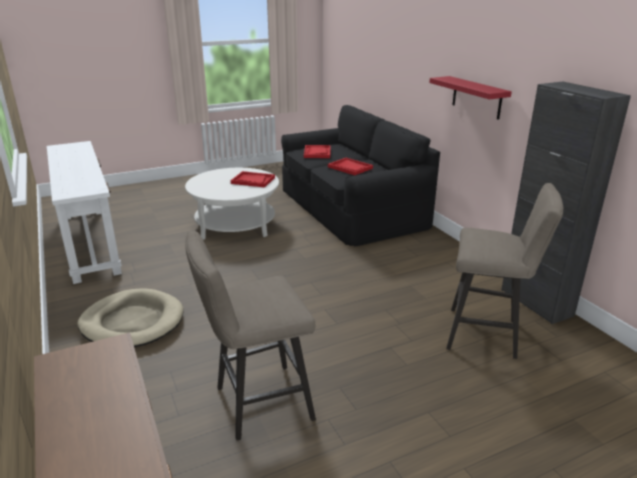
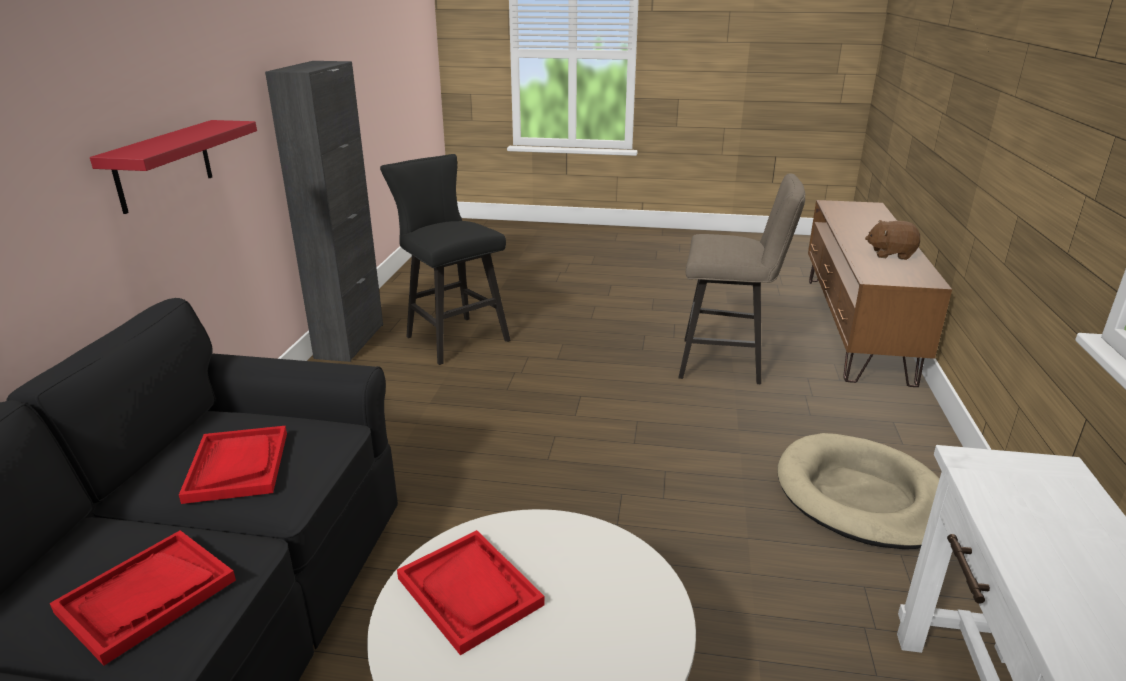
camera: 145 degrees left, 0 degrees up
(84, 410) = (890, 254): none -> brown plush toy
(488, 334) = (452, 337): beige stool -> black stool

